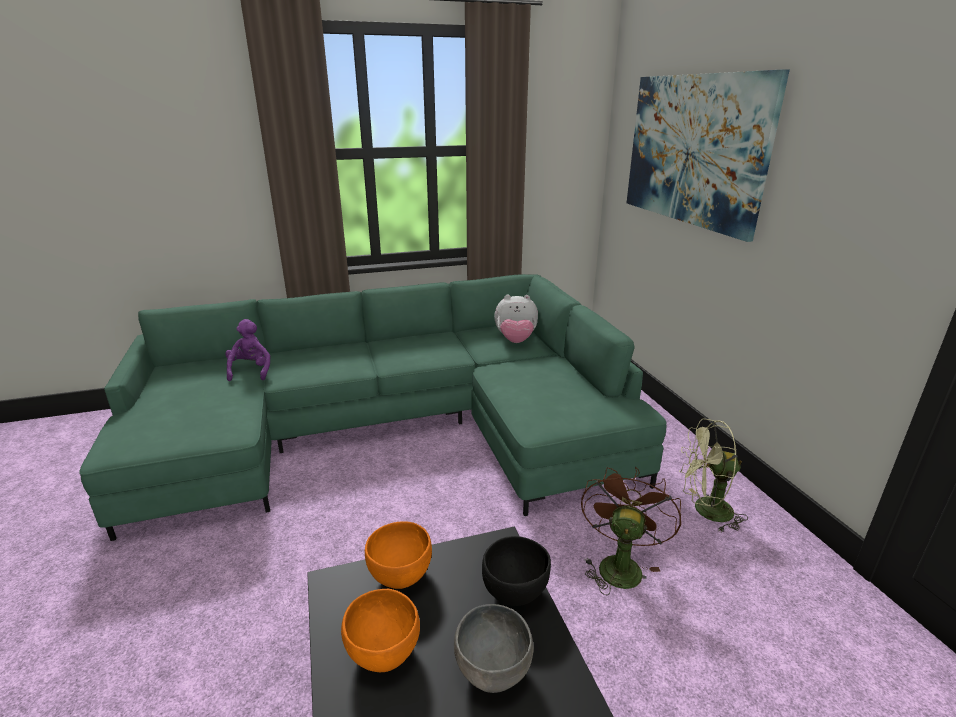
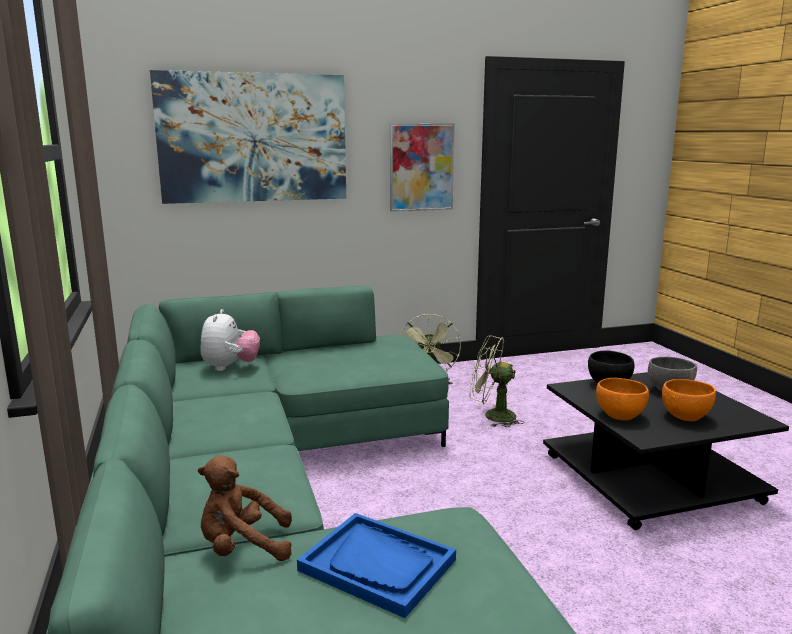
camera: 90 degrees left, 10 degrees down
(202, 404) = (378, 565): none -> blue tray
(251, 371) = (243, 548): purple plush toy -> brown plush toy
(619, 564) = (492, 416): brown fan -> green fan
(858, 224) = (421, 167): none -> picture

